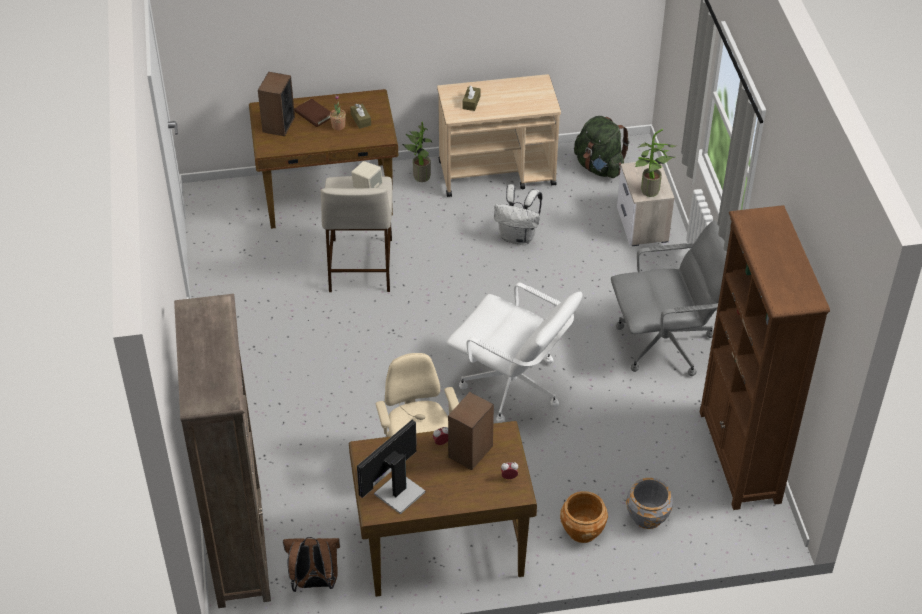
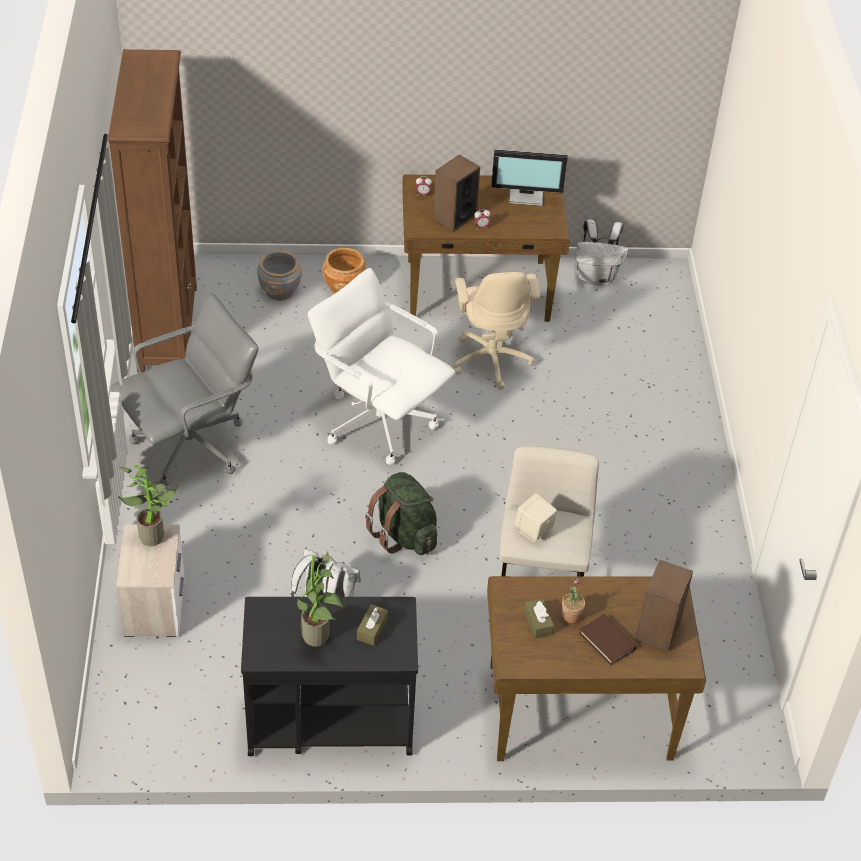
camera: 175 degrees left, 0 degrees up
(240, 548) = (666, 311): brown bookcase -> none
(314, 582) = (596, 278): brown backpack -> white backpack
(397, 492) = (526, 195): monitor -> monitor turned 45 degrees clockwise
(419, 176) = (445, 729): potted plant -> potted plant (319, 638)
(497, 173) = (329, 719): beige cart -> black cart
(599, 167) = (177, 711): green backpack -> green backpack (404, 535)
(666, 344) = (192, 446): grey office chair -> grey office chair turned 150 degrees clockwise

